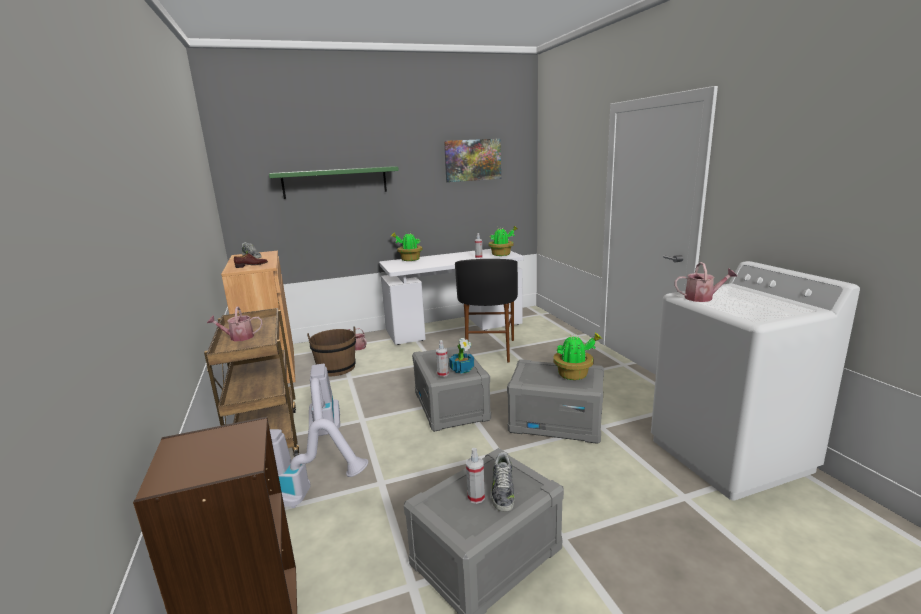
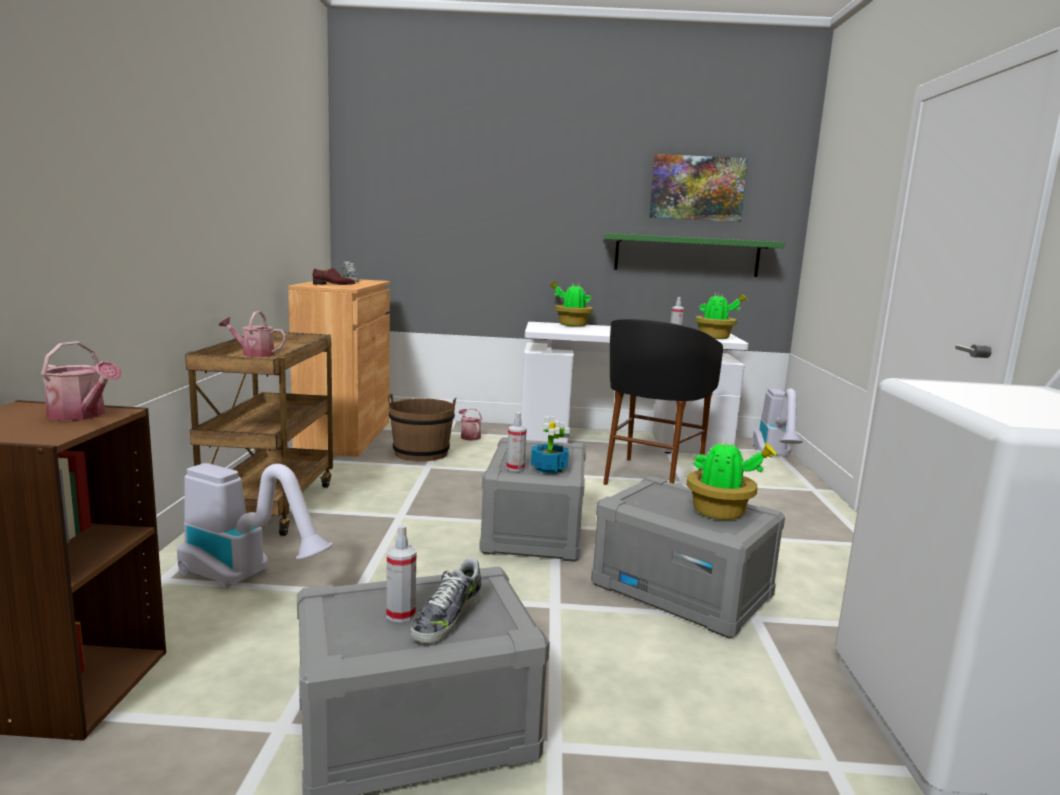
camera: 20 degrees right, 5 degrees down
(325, 432) = (342, 518): vacuum cleaner -> vacuum cleaner (775, 456)
(335, 182) = (484, 199): green shelf -> green shelf (687, 255)
(702, 298) = (949, 390): watering can -> watering can (81, 415)

